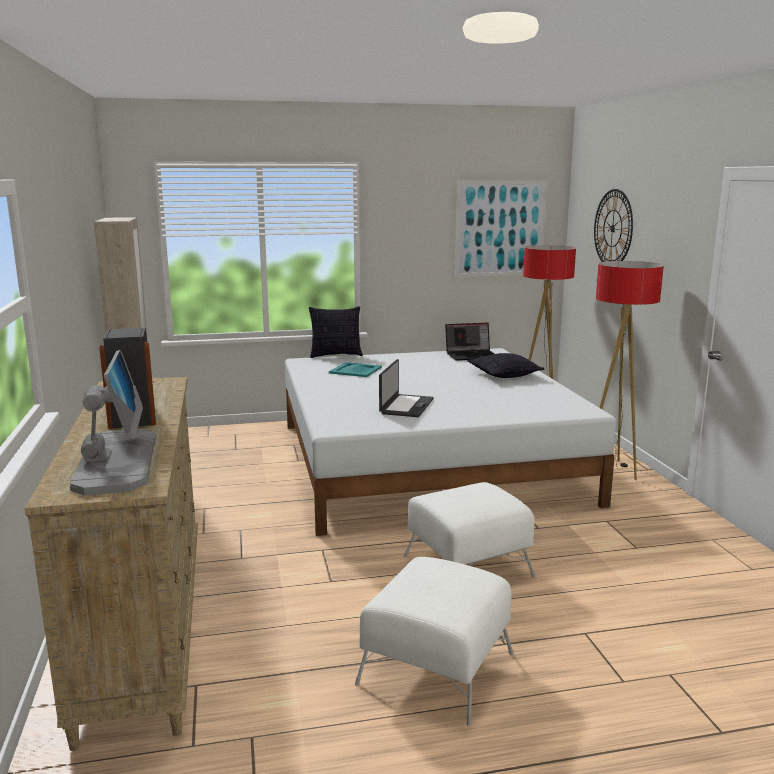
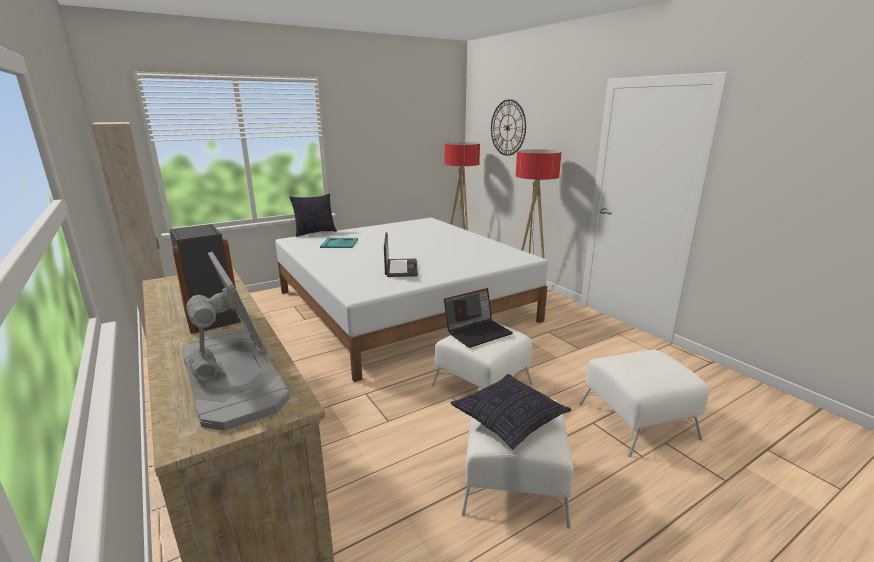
camera: 20 degrees left, 5 degrees up
(472, 355) = (416, 224): laptop -> laptop (478, 332)
(500, 229) = (423, 131): picture -> none
(504, 375) = (450, 236): pillow -> pillow (509, 420)
(651, 644) = (638, 421): none -> white ottoman

